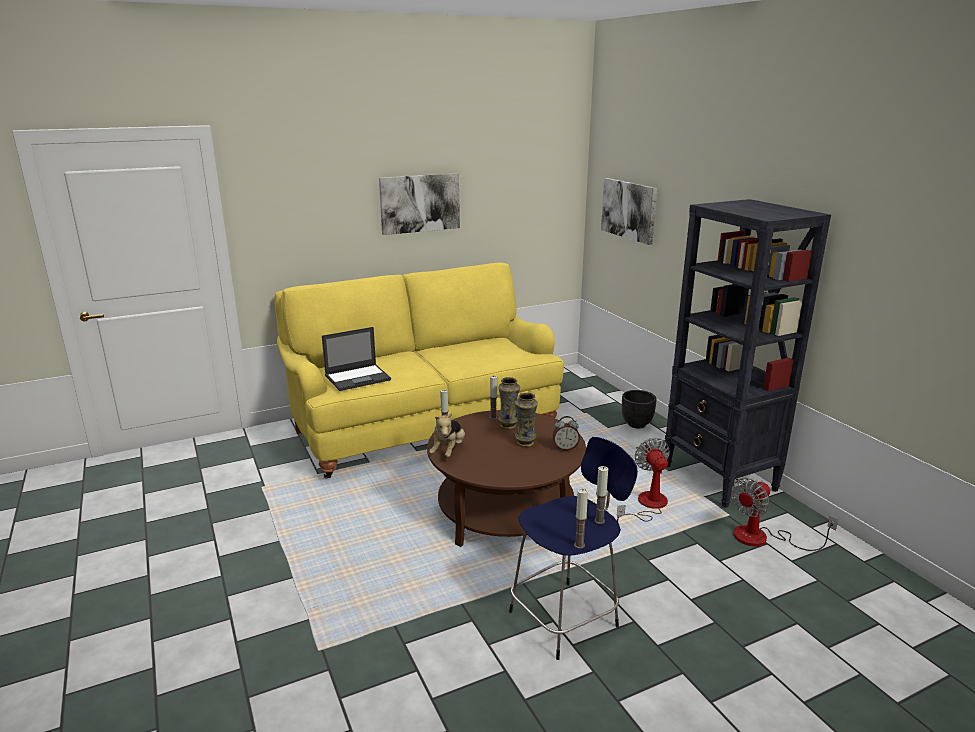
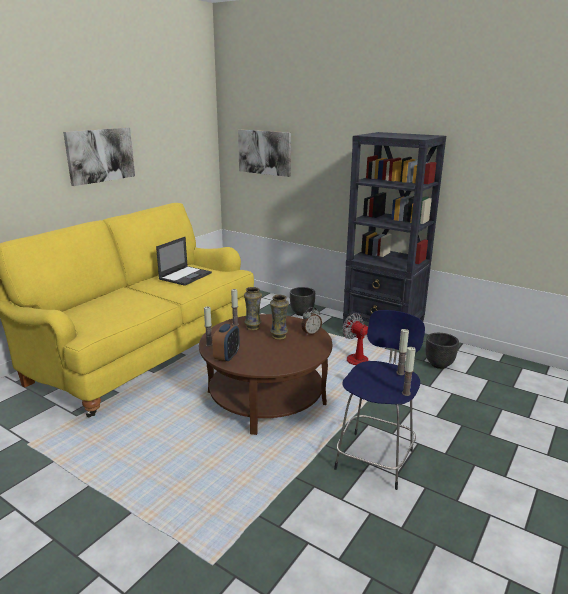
camera: 30 degrees left, 0 degrees up
(358, 377) = (102, 316): laptop -> laptop (185, 276)
(448, 451) = (227, 357): plush toy -> alarm clock
(763, 538) = (439, 364): fan -> black planter

